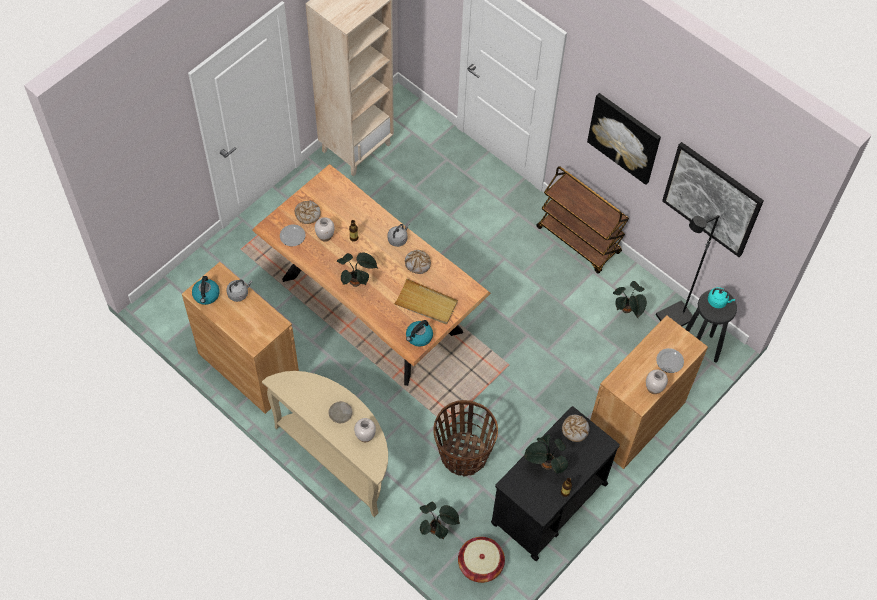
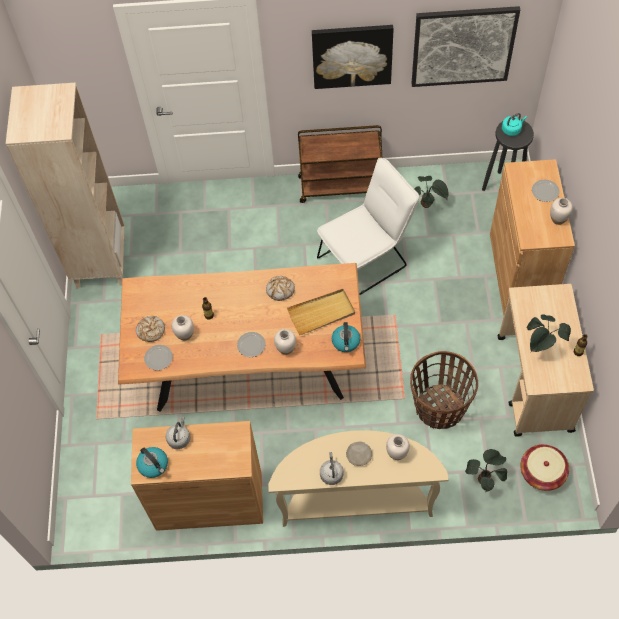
camera: 40 degrees left, 0 degrees up
(357, 282) = (251, 345): potted plant -> plate
(376, 304) = (286, 348): none -> white vase
(398, 239) = (244, 285): grey kettle -> grey kettle (331, 473)
(535, 309) = (367, 259): none -> white chair
(548, 504) = (534, 384): black cart -> beige cart
(575, 429) = (531, 302): bread -> none
(674, 318) = (463, 182): black floor lamp -> none

